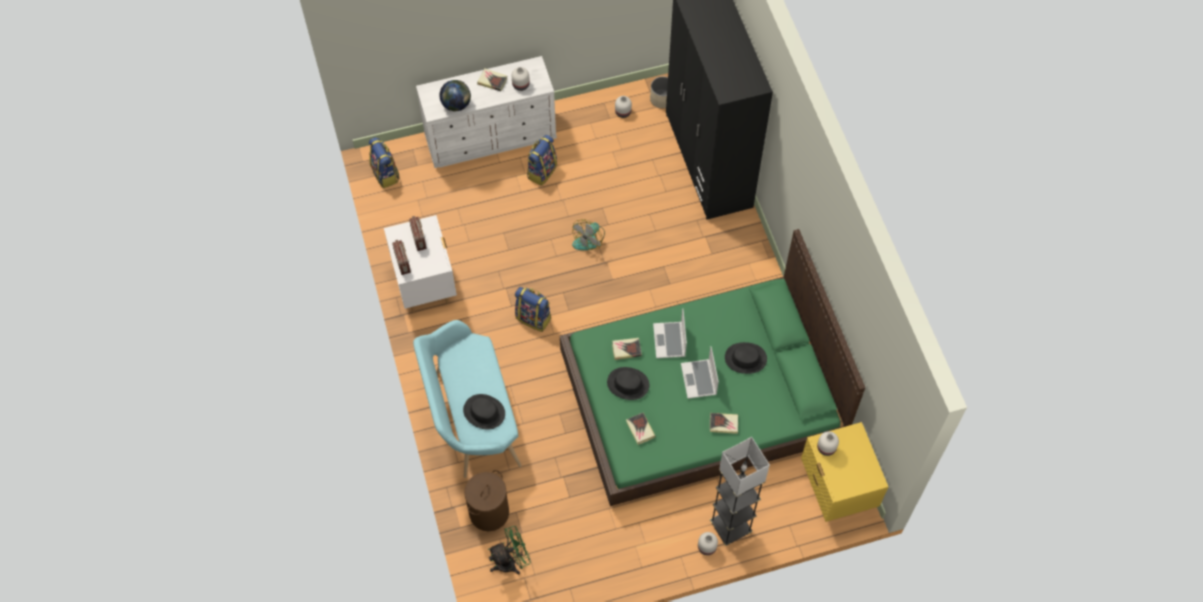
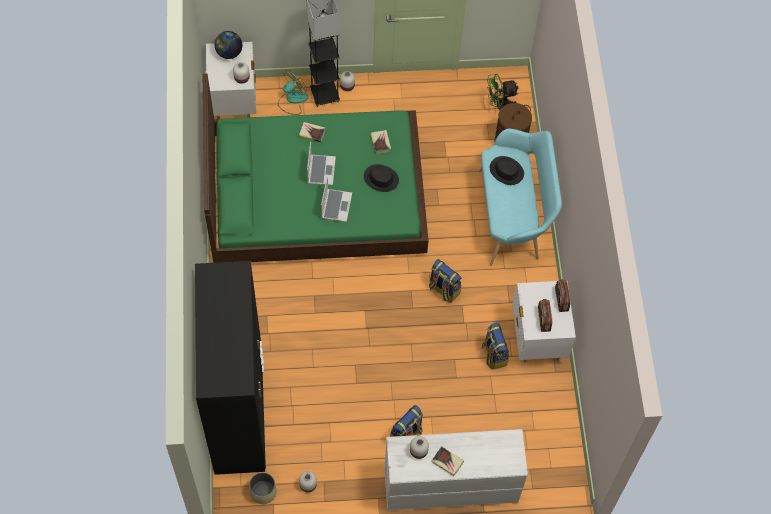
camera: 170 degrees left, 0 degrees up
(385, 174) = (563, 465): backpack -> backpack (494, 354)
(456, 105) = (489, 442): globe -> globe (229, 53)
(589, 239) = (376, 354): fan -> fan (292, 100)
(626, 349) = (375, 205): book -> none
(745, 358) = (276, 179): black hat -> none
(836, 491) = (234, 103): yellow nightstand -> white nightstand

